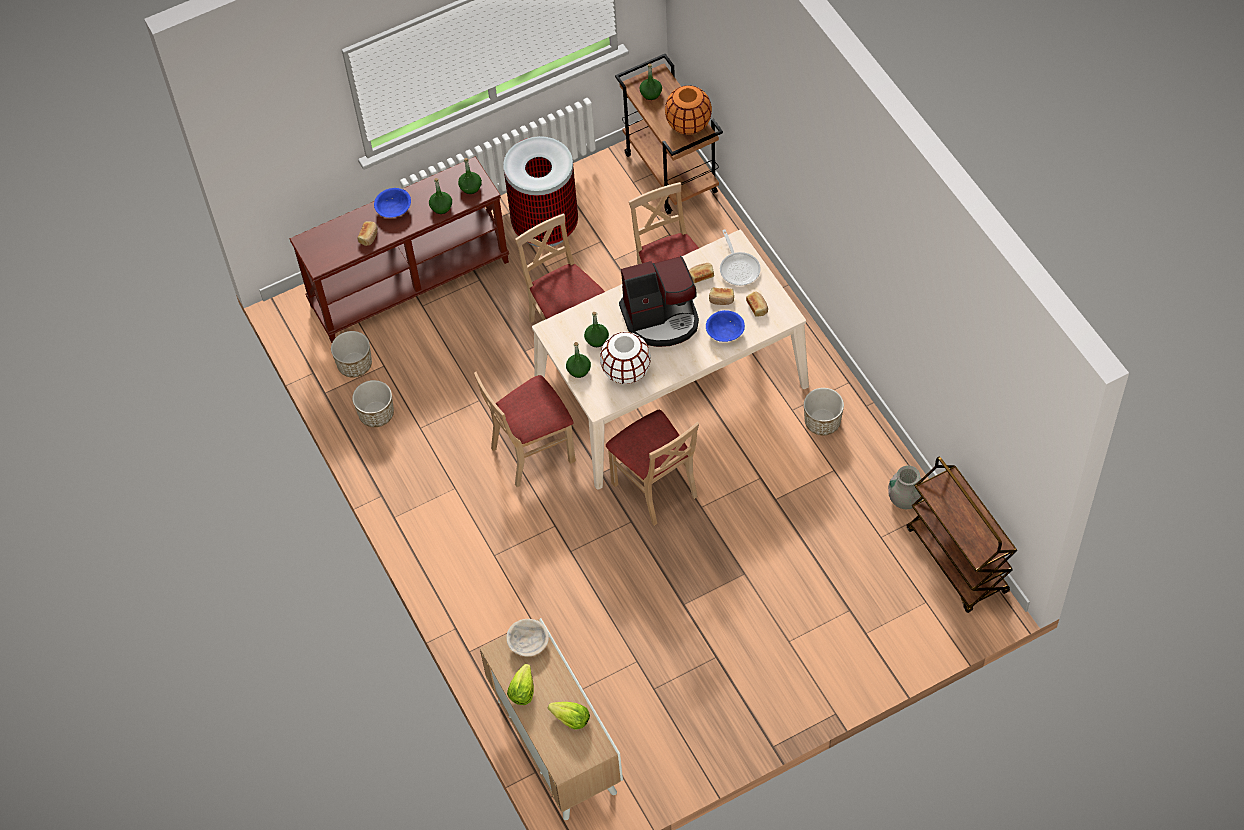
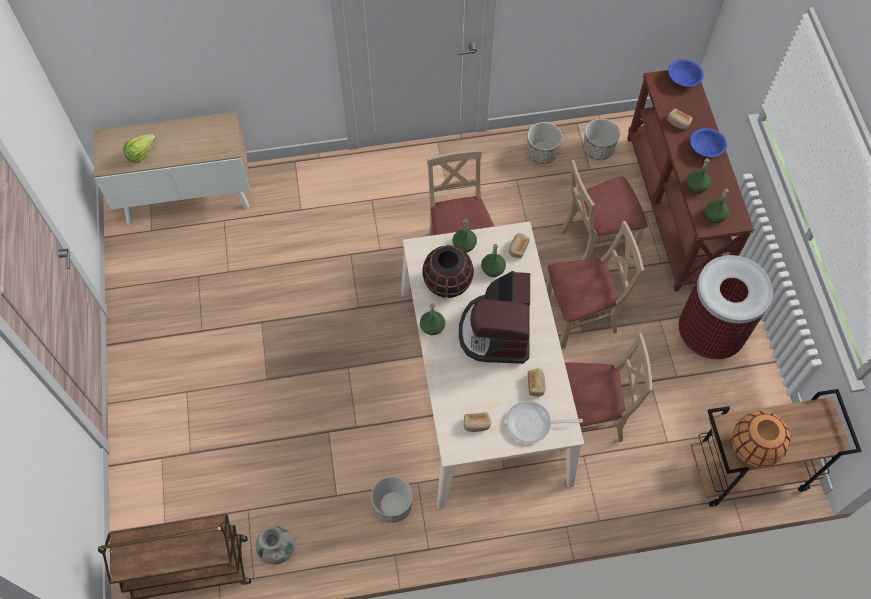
camera: 105 degrees right, 5 degrees up
(522, 691) = (183, 129): lettuce -> none
(528, 642) = (223, 143): beige bowl -> none
(626, 371) = (447, 283): white vase -> black vase
(651, 93) = (808, 423): green bottle -> green bottle (432, 327)
(655, 488) = (382, 336): beige chair -> beige chair (596, 244)
(721, 299) = (499, 393): bread -> bread (518, 248)
(725, 332) = (457, 383): blue bowl -> blue bowl (683, 79)

